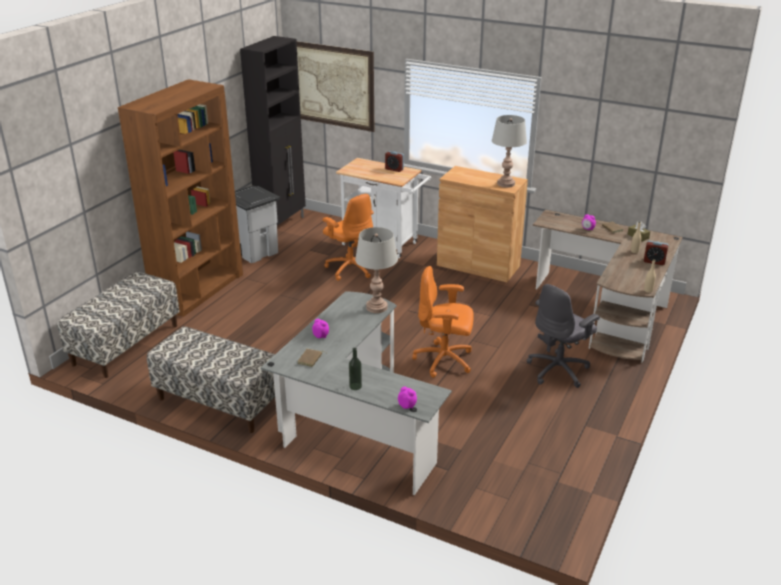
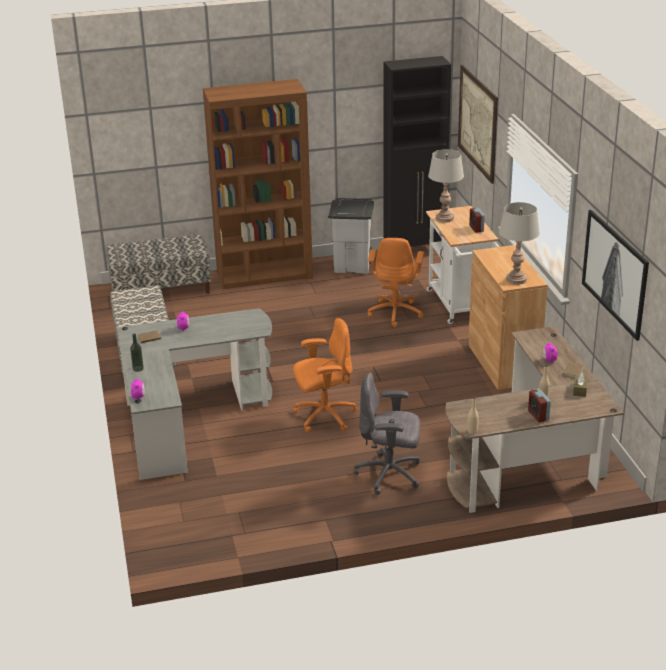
camera: 50 degrees right, 0 degrees up
(377, 307) = (253, 329): grey table lamp -> grey table lamp (444, 218)
(444, 361) = (324, 416): orange office chair -> orange office chair turned 105 degrees clockwise
(623, 138) = (616, 273): none -> picture

